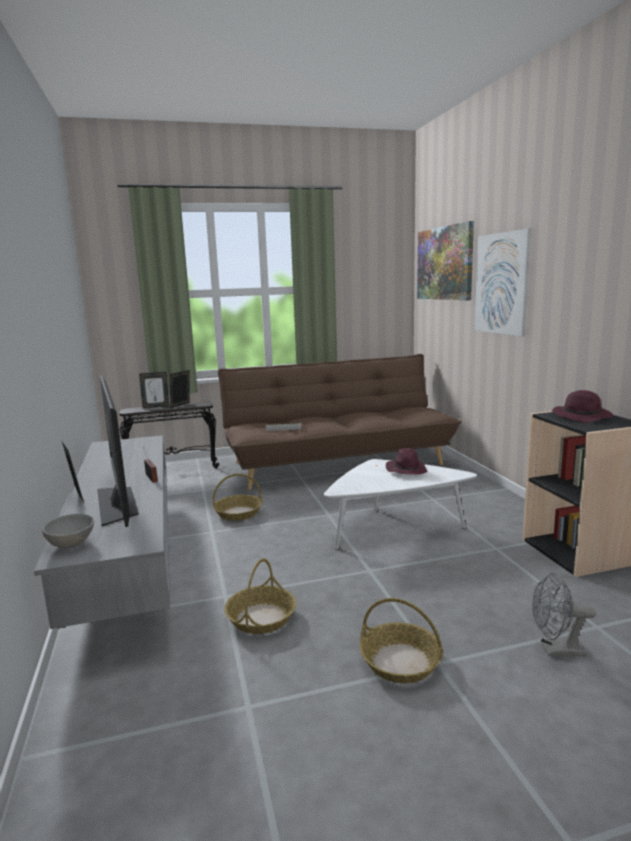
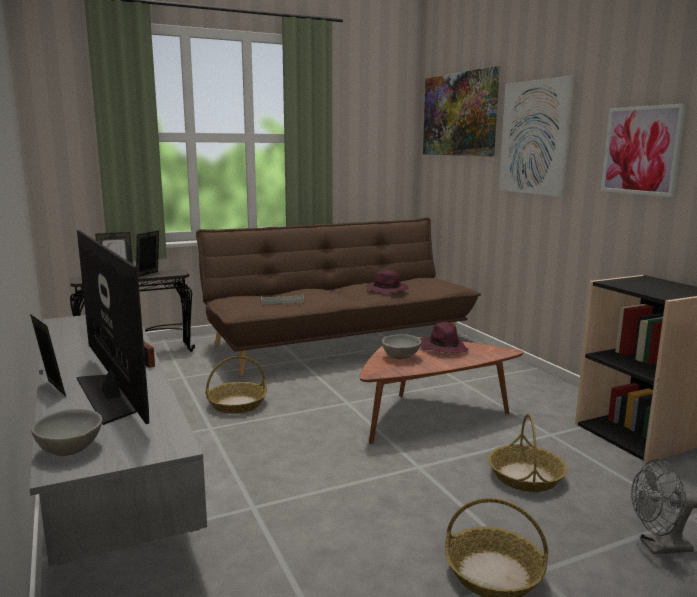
camera: 10 degrees left, 0 degrees up
(261, 618) = (307, 532): basket -> basket (526, 477)
(366, 478) = (401, 357): none -> grey bowl
(393, 528) = (428, 416): white coffee table -> brown coffee table
(582, 416) = (648, 284): purple hat -> purple hat (387, 290)
(583, 295) = (641, 150): none -> picture

